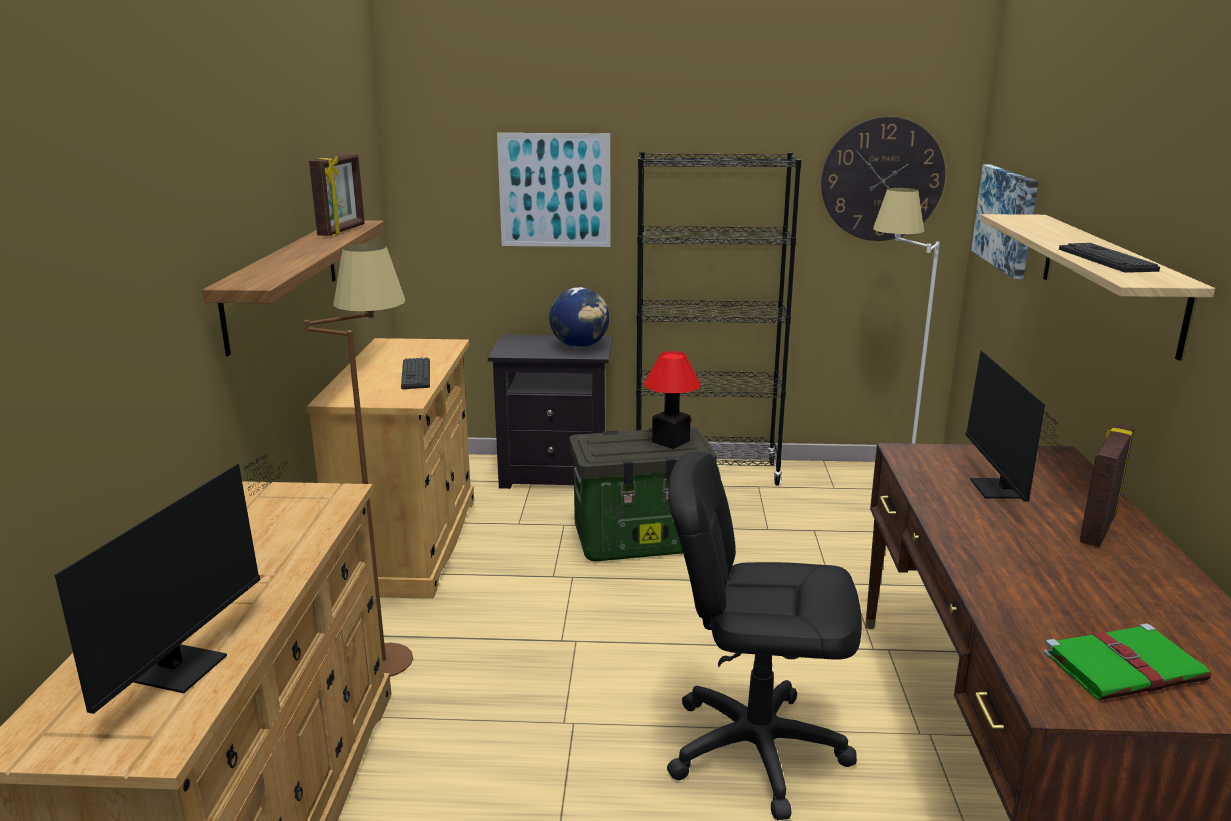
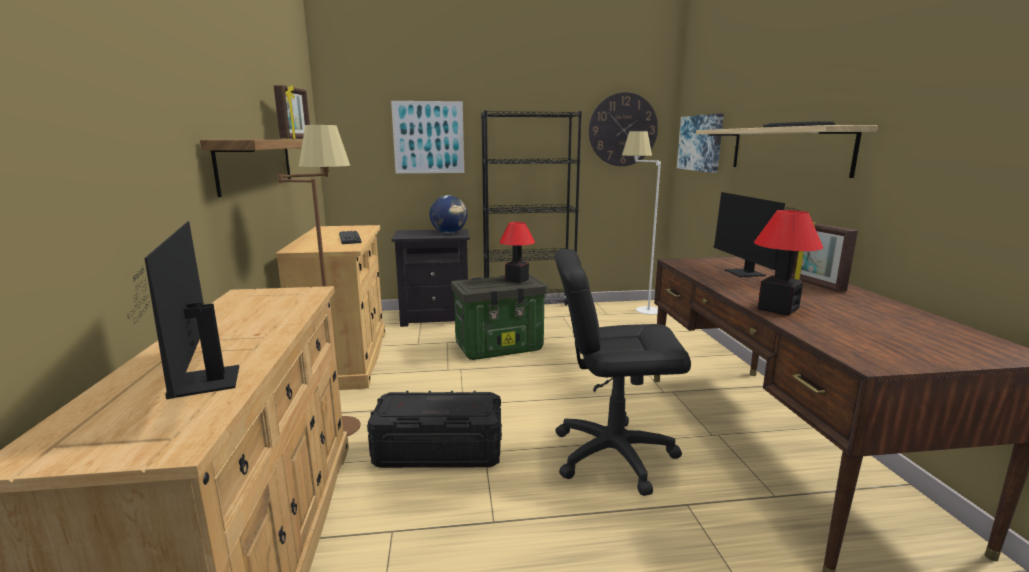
camera: 10 degrees left, 5 degrees down
(190, 662) = (202, 386): monitor -> monitor turned 150 degrees clockwise
(510, 714) = (438, 451): none -> black storage box
(995, 579) = (777, 309): none -> table lamp
(1097, 527) = (815, 285): picture frame -> picture frame turned 45 degrees counterclockwise
(1125, 667) = (894, 342): green book -> none

